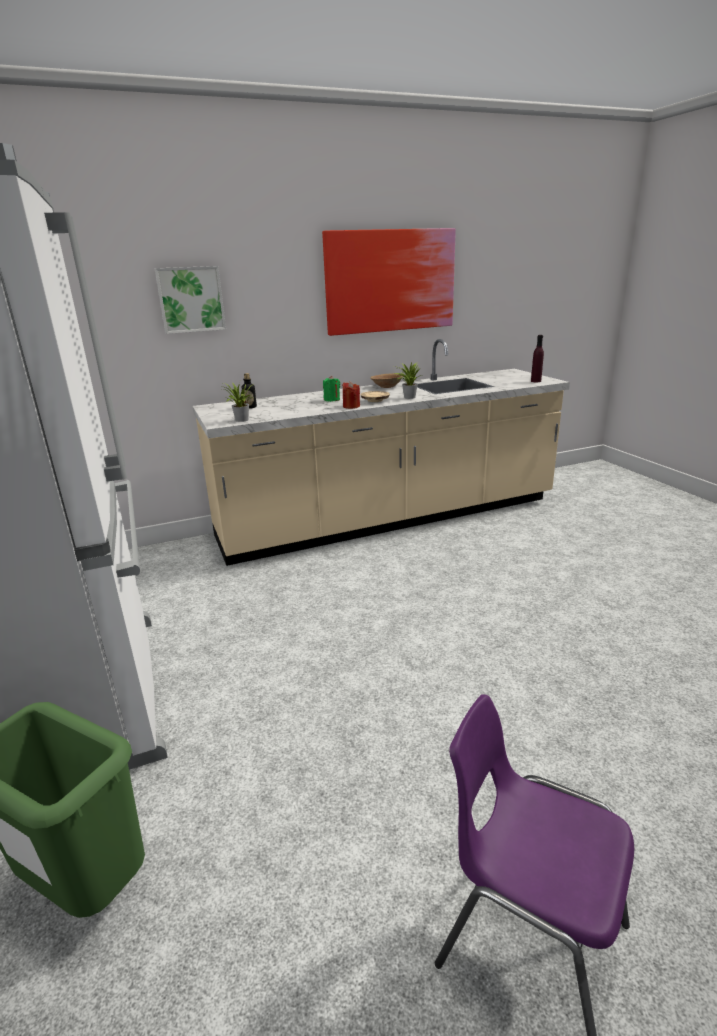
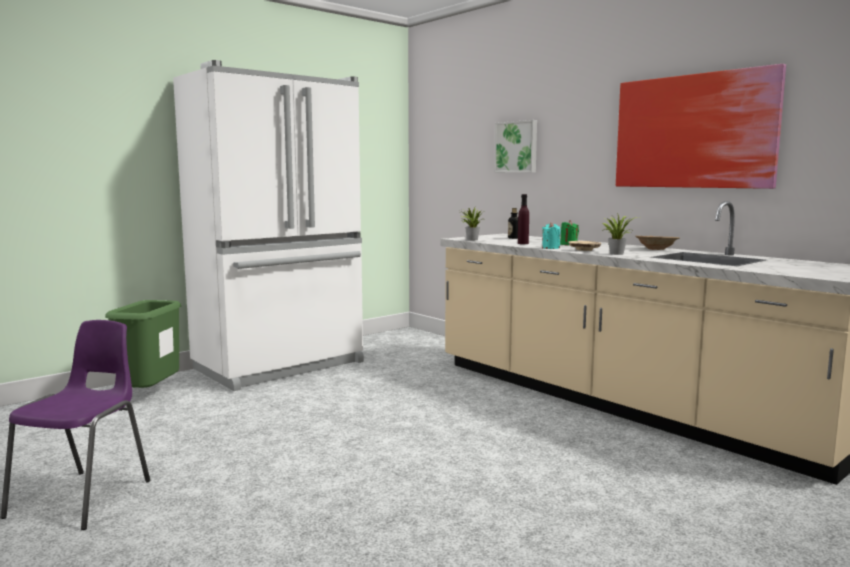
camera: 70 degrees right, 15 degrees down
(351, 406) = (551, 248): red candle -> turquoise candle
(536, 381) = (813, 274): purple bottle -> purple bottle (523, 243)

